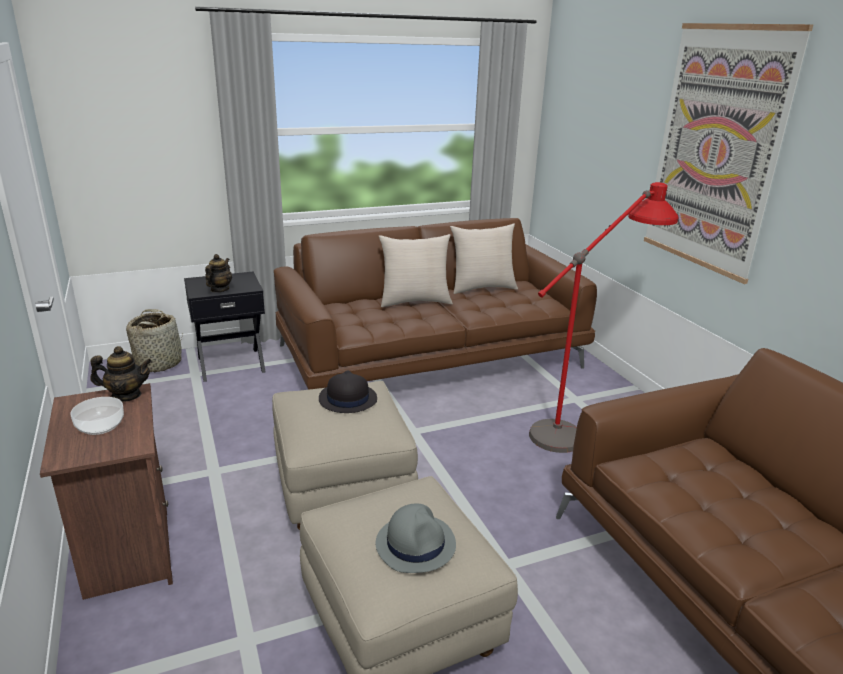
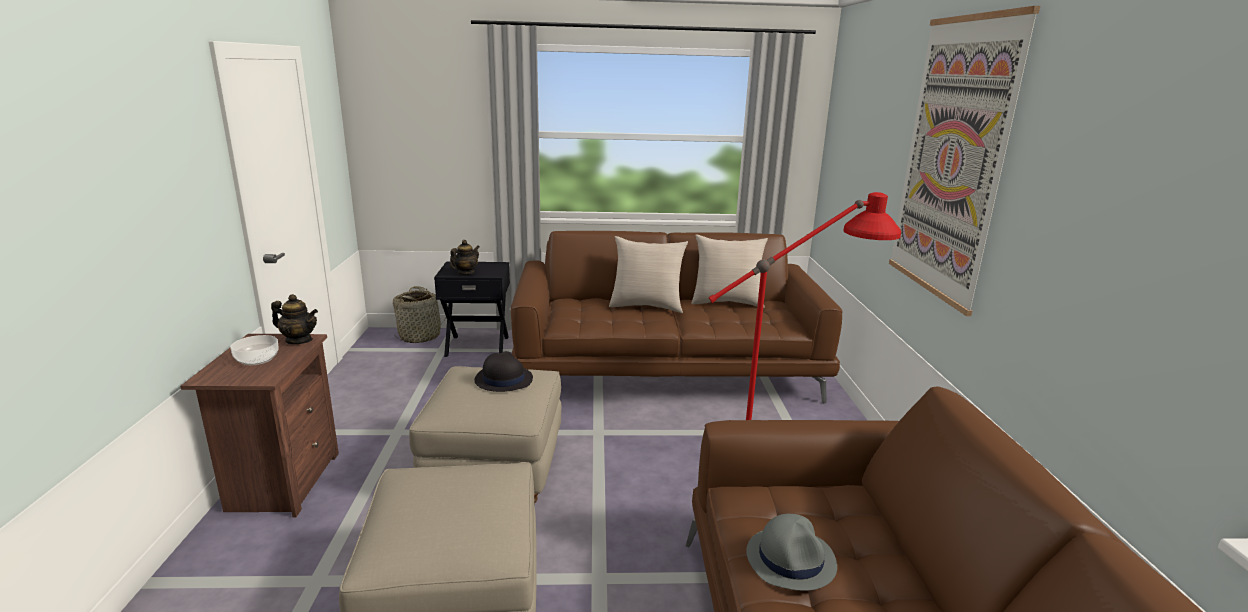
camera: 20 degrees right, 5 degrees down
(416, 544) = (448, 516): grey hat -> grey hat (791, 559)

